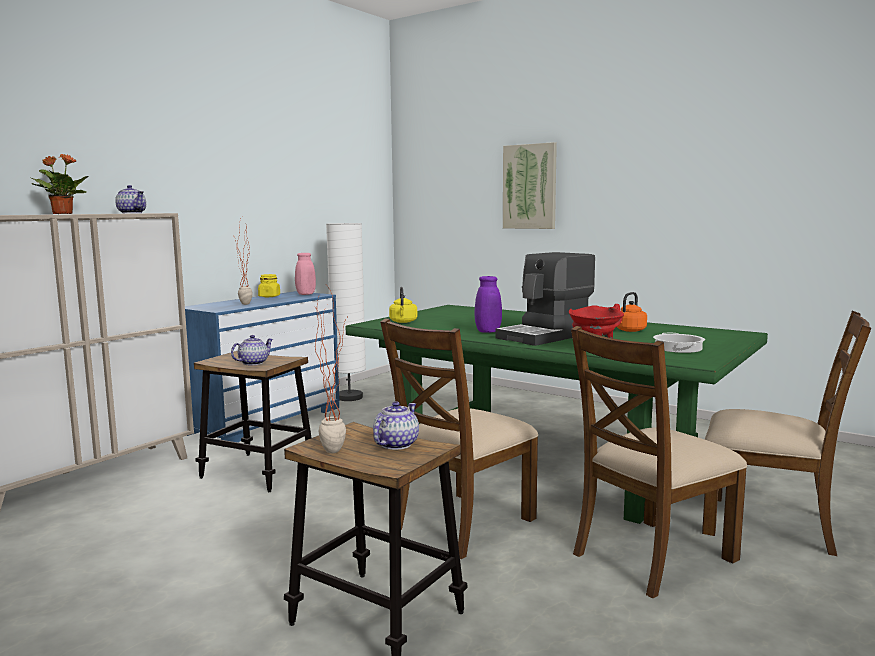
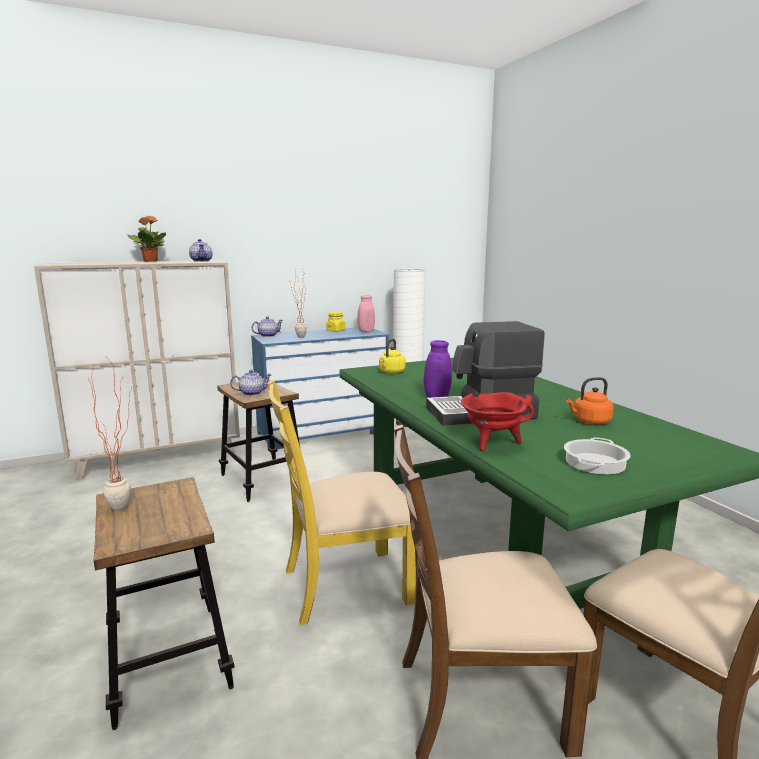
camera: 30 degrees right, 5 degrees up
(395, 444) = (172, 515): teapot -> teapot (267, 335)
(462, 523) = (345, 584): brown chair -> yellow chair
(530, 186) = (596, 237): picture -> none

